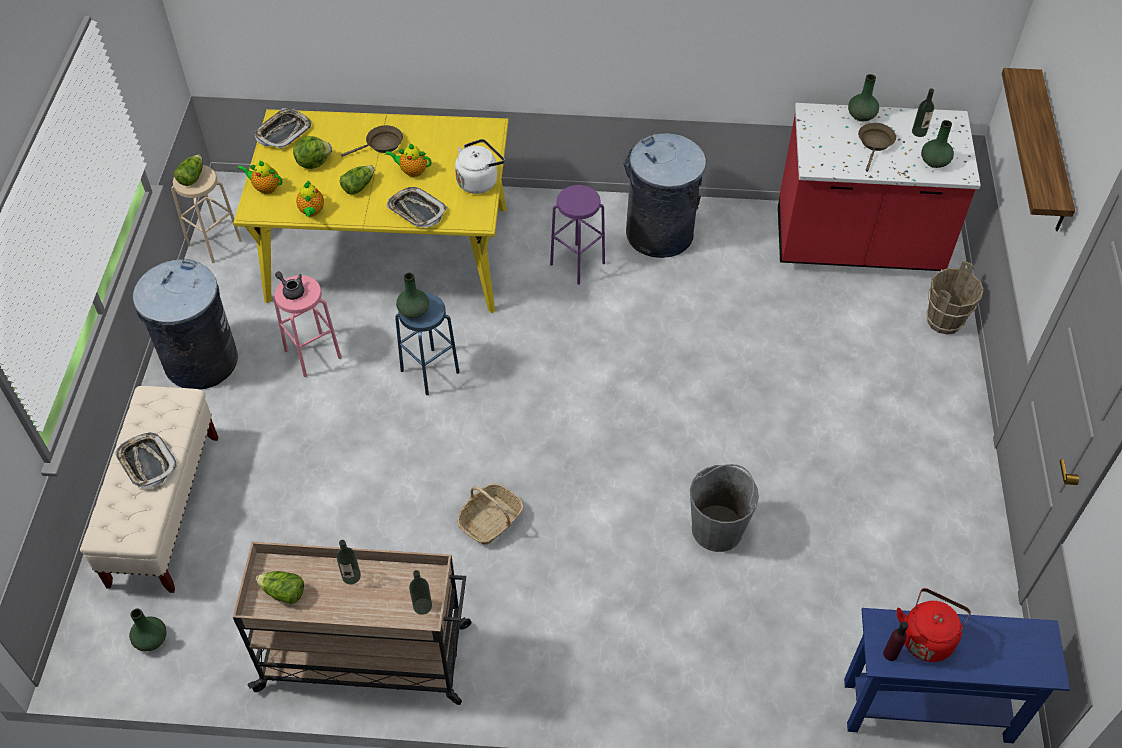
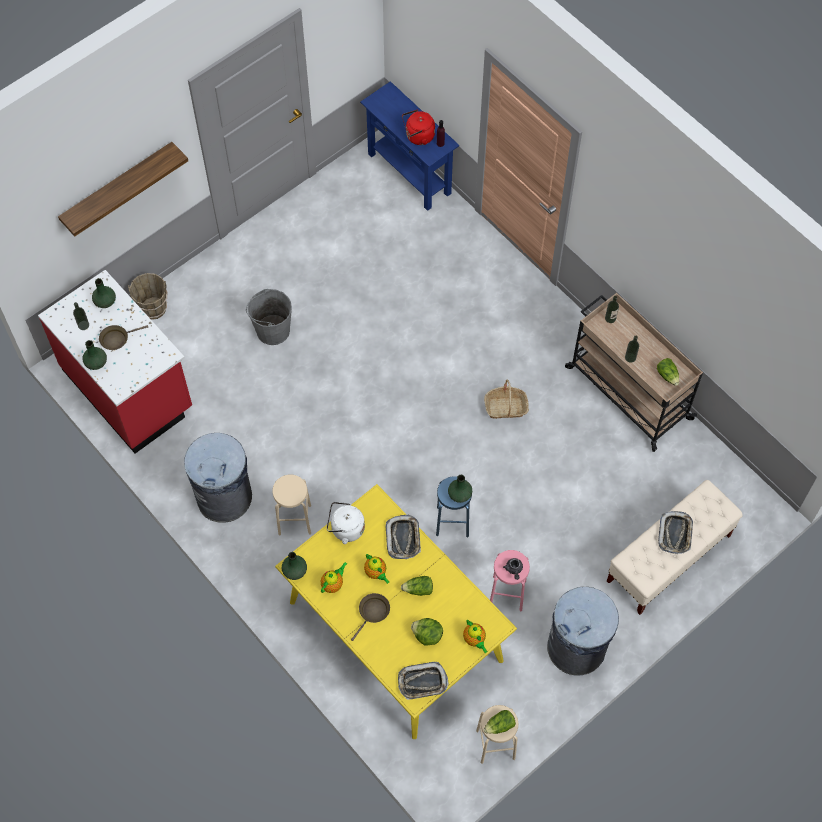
camera: 135 degrees left, 10 degrees up
(151, 640) = (725, 488): green vase -> green vase (295, 571)
(312, 212) = (464, 593): teapot -> teapot (333, 584)
(381, 145) = (373, 612): brown frying pan -> brown frying pan turned 105 degrees clockwise
(577, 263) = (294, 519): purple stool -> beige stool
(717, 529) = (403, 311): grey bucket -> grey bucket (272, 330)

